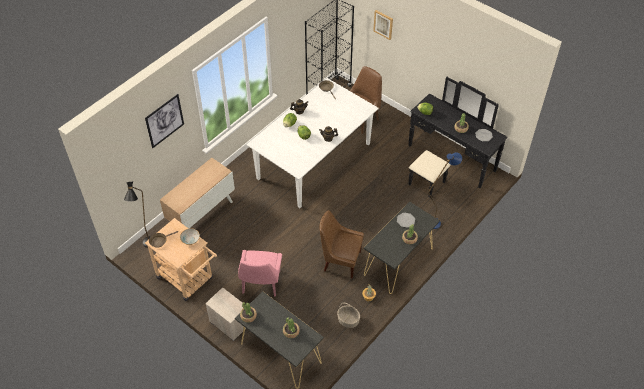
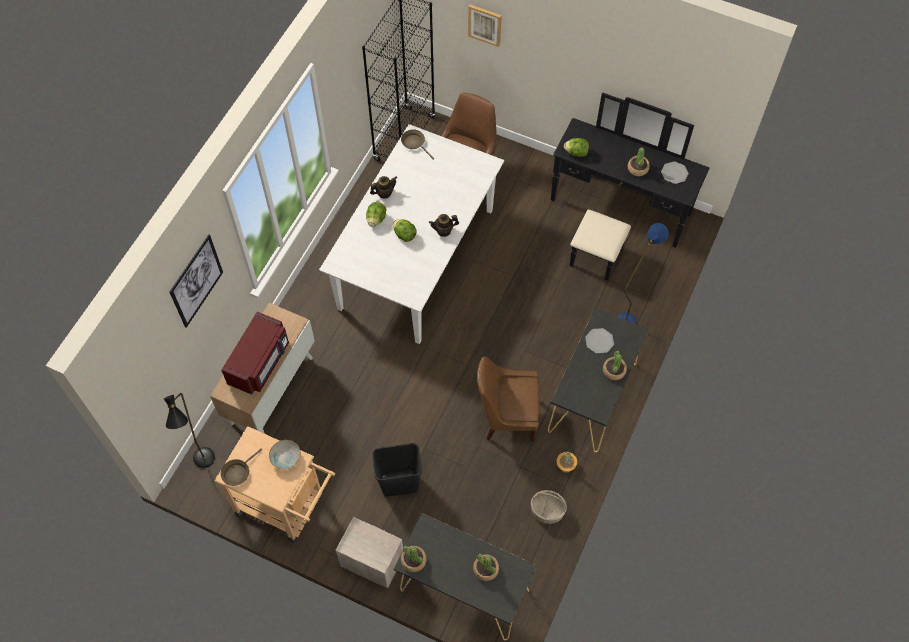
camera: 15 degrees left, 10 degrees up
(195, 188) = (260, 362): none -> red microwave
(261, 283) = (399, 484): pink chair -> black trash can

